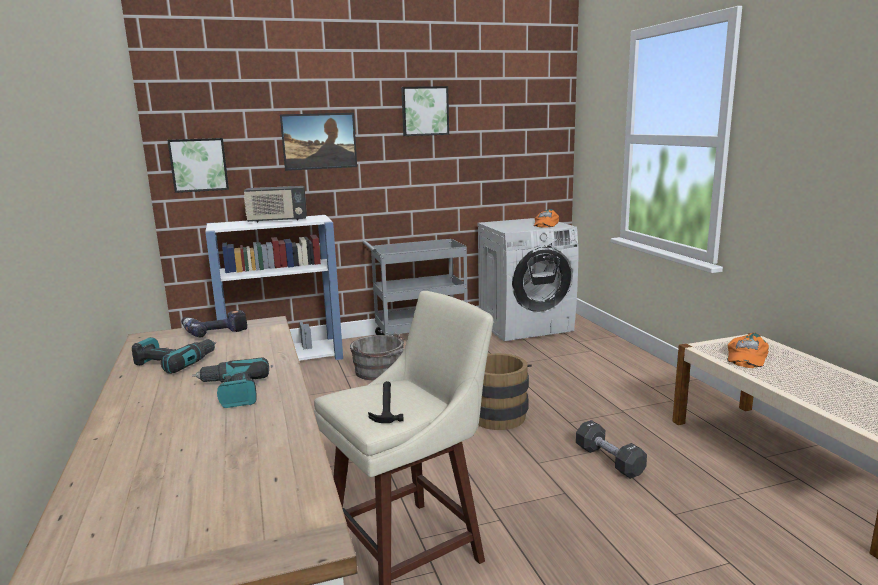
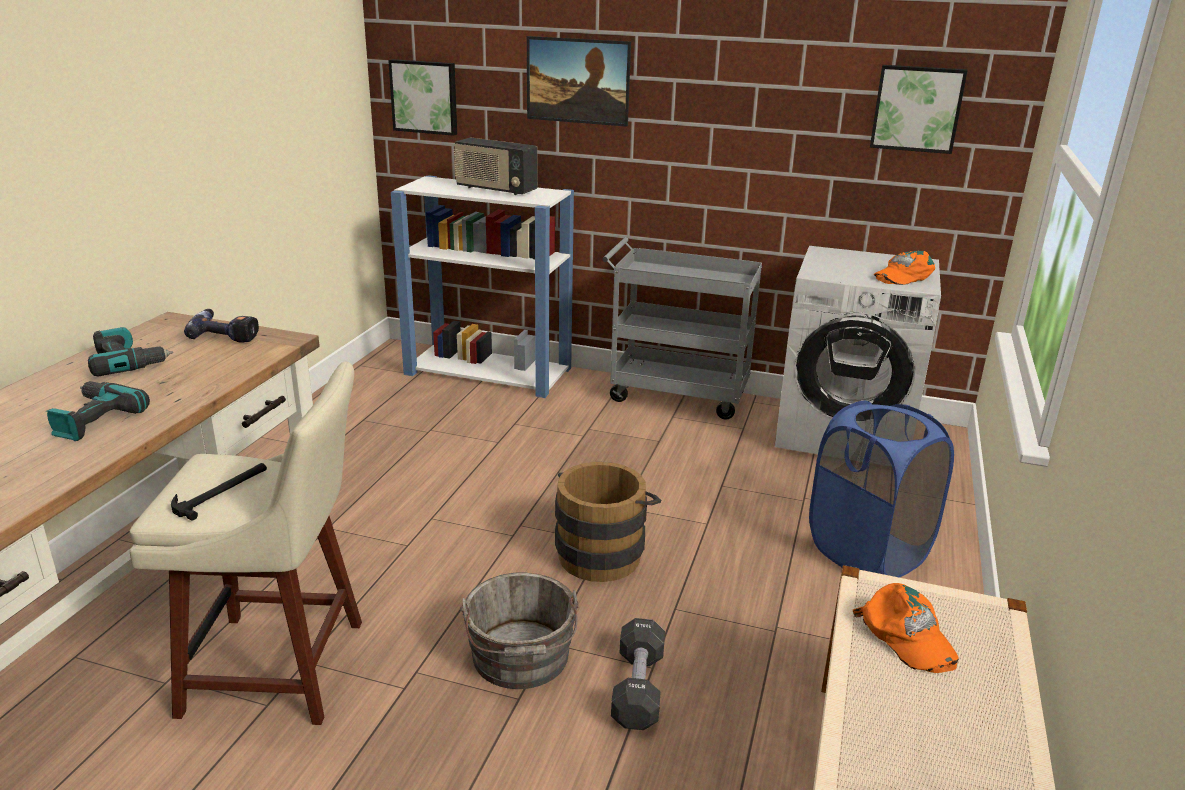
camera: 35 degrees right, 10 degrees up
(380, 372) = (559, 433): grey bucket -> grey bucket (521, 659)
(424, 111) = (745, 48): picture -> picture (917, 108)
(608, 367) = (867, 552): none -> blue laundry basket
(746, 356) = (906, 636): orange cap -> orange cap turned 90 degrees counterclockwise

